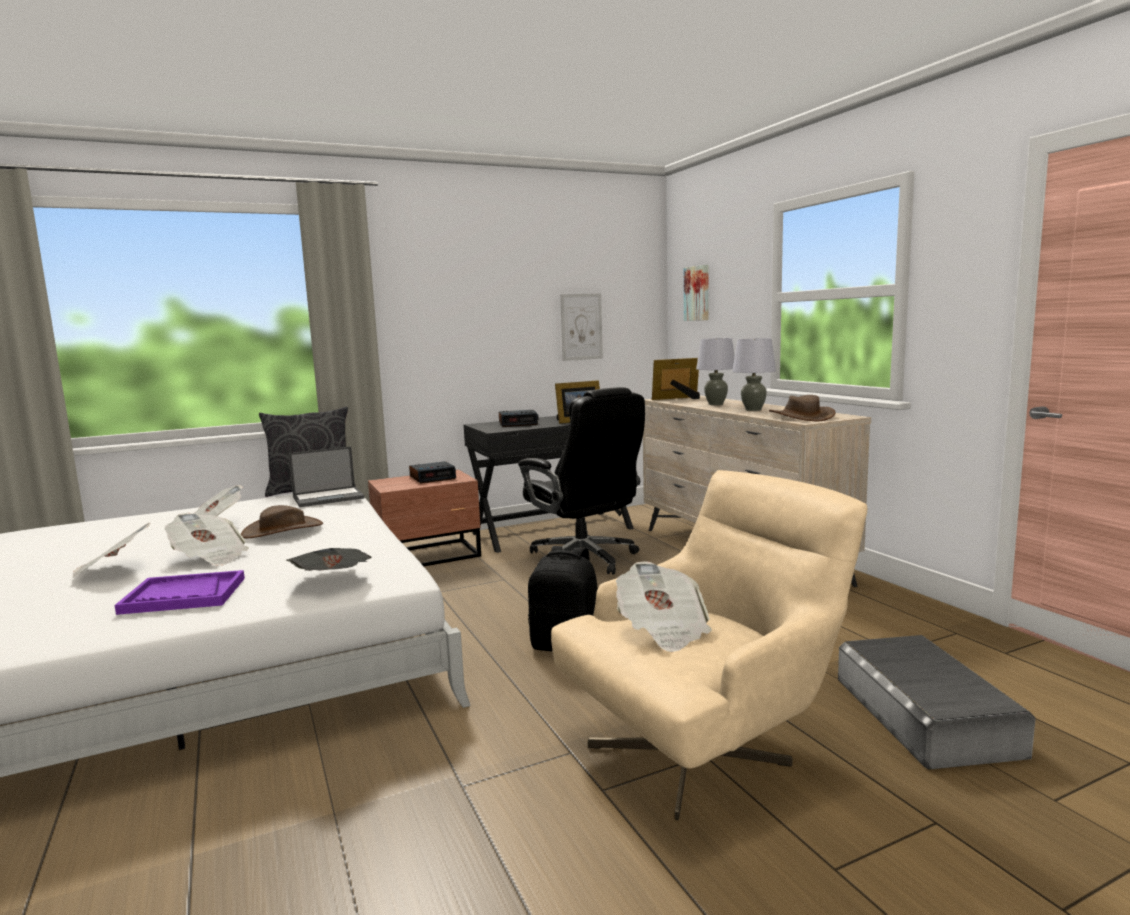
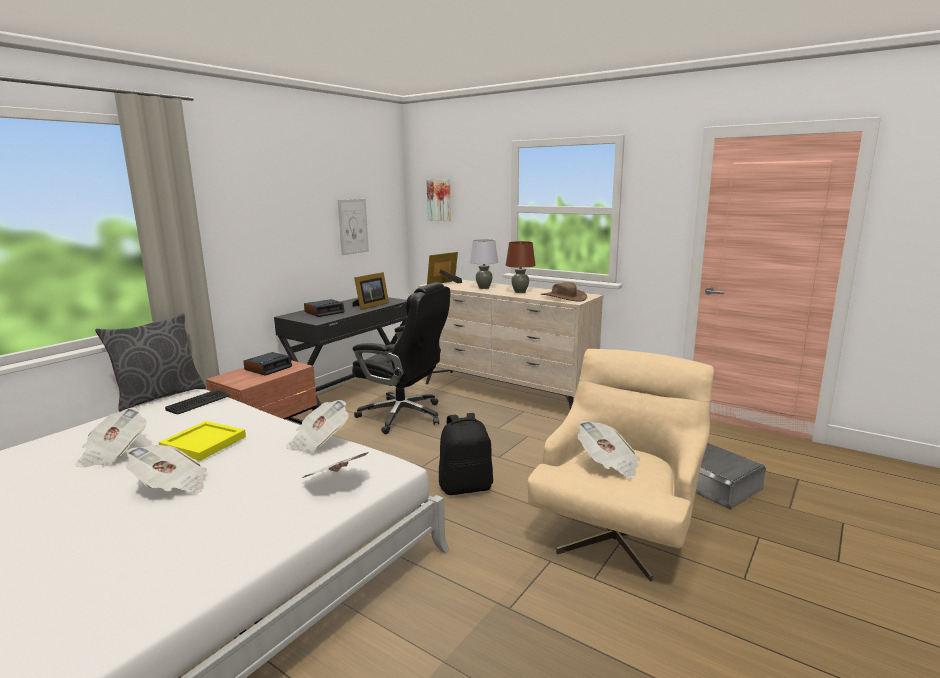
camera: 30 degrees left, 5 degrees up
(112, 570) = (81, 524): newspaper -> newspaper (318, 441)
(183, 595) = (214, 529): purple tray -> none
(283, 530) = (203, 443): brown hat -> yellow tray
(329, 497) = (198, 402): laptop -> keyboard
(753, 409) = (520, 292): grey table lamp -> brown table lamp

